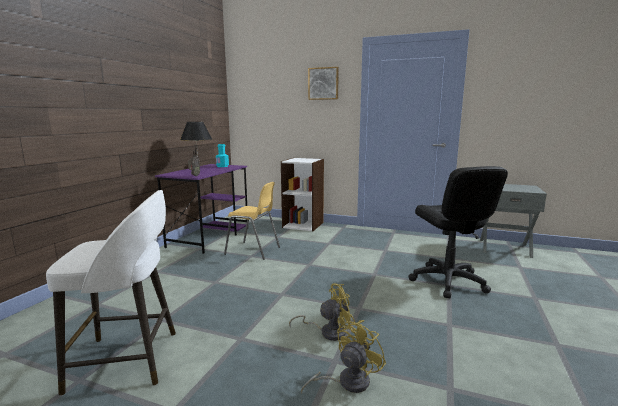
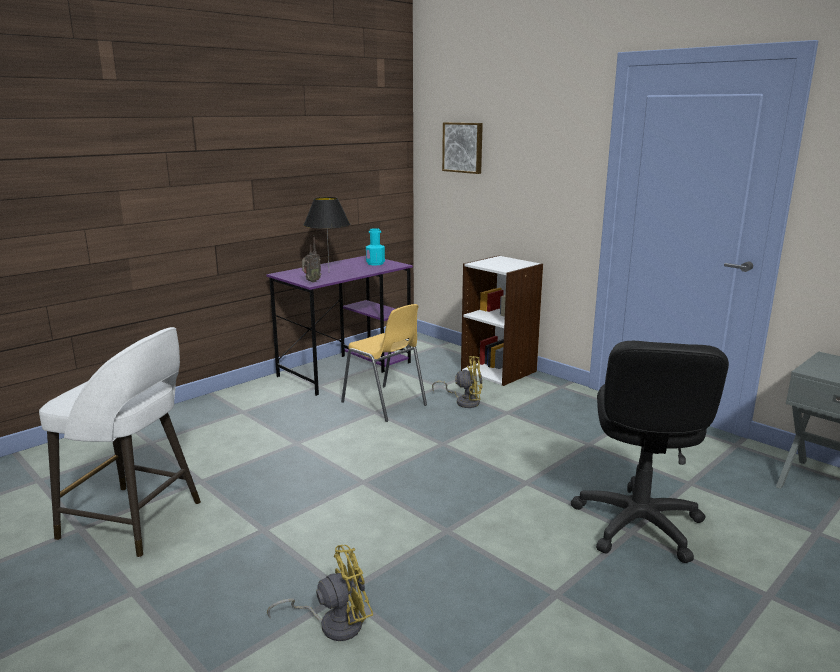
camera: 25 degrees right, 5 degrees up
(323, 83) = (550, 133): picture -> picture (463, 147)
(328, 332) = (372, 552): yellow fan -> yellow fan (464, 401)

